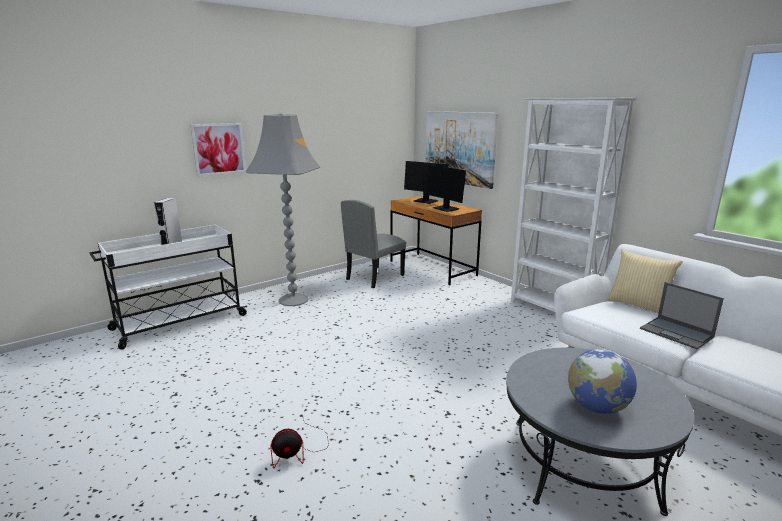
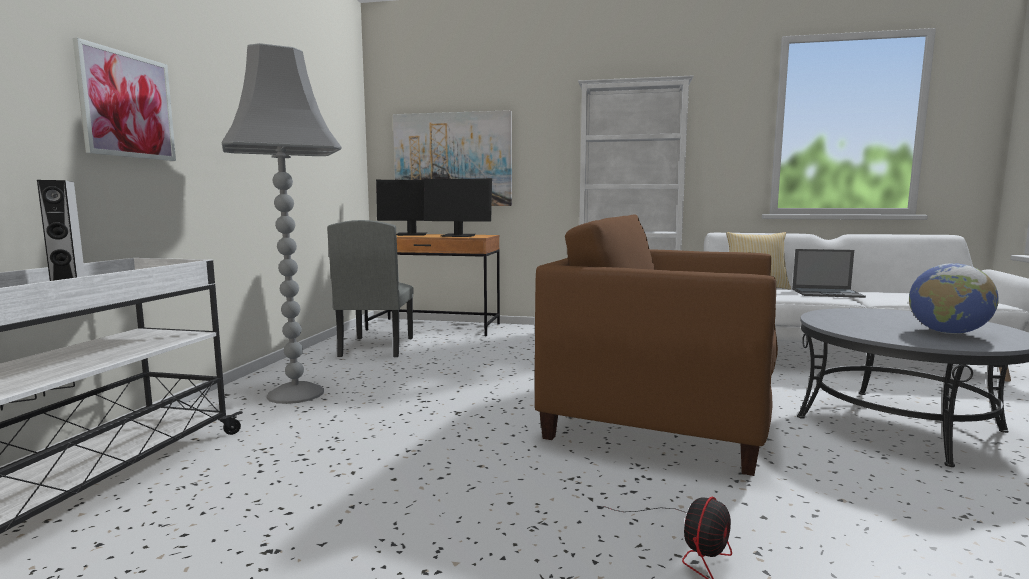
camera: 40 degrees left, 10 degrees down
(433, 382) = (661, 414): none -> brown armchair

